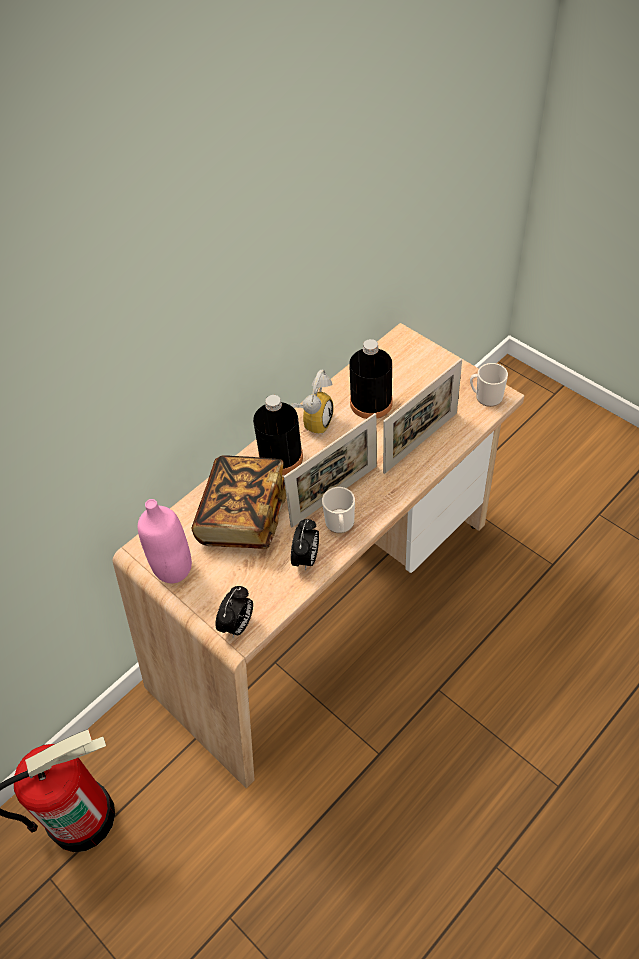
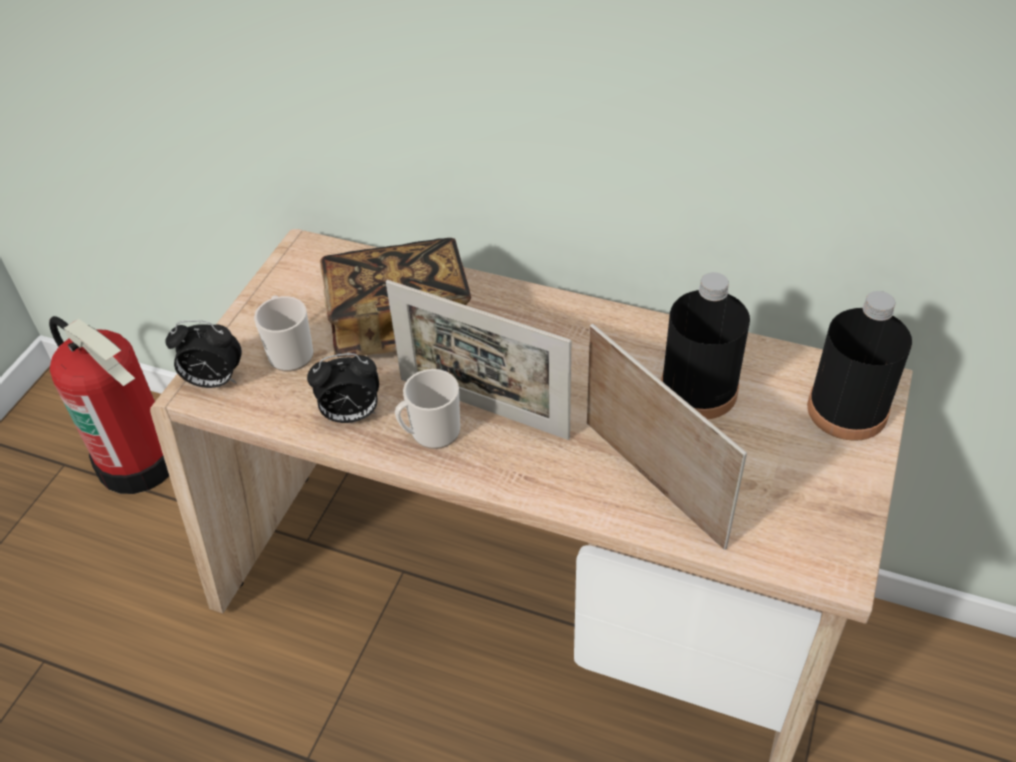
camera: 65 degrees right, 5 degrees down
(173, 568) = (285, 286): pink bottle -> none
(281, 457) = (525, 323): black bottle -> black bottle (847, 410)
(314, 420) = (618, 335): alarm clock -> none
(420, 442) = (653, 482): picture frame -> picture frame turned 150 degrees counterclockwise
(486, 397) = (821, 547): mug -> mug (290, 351)

